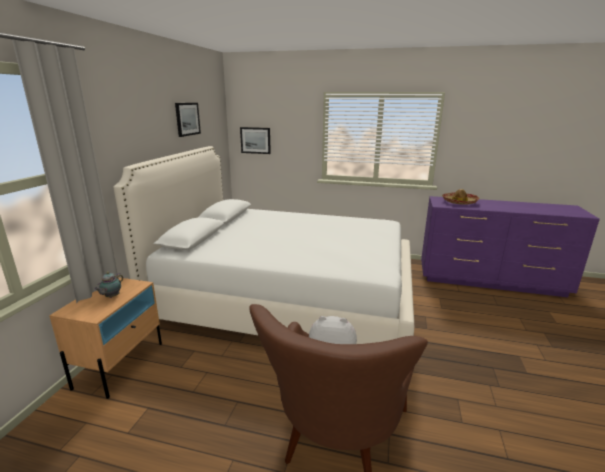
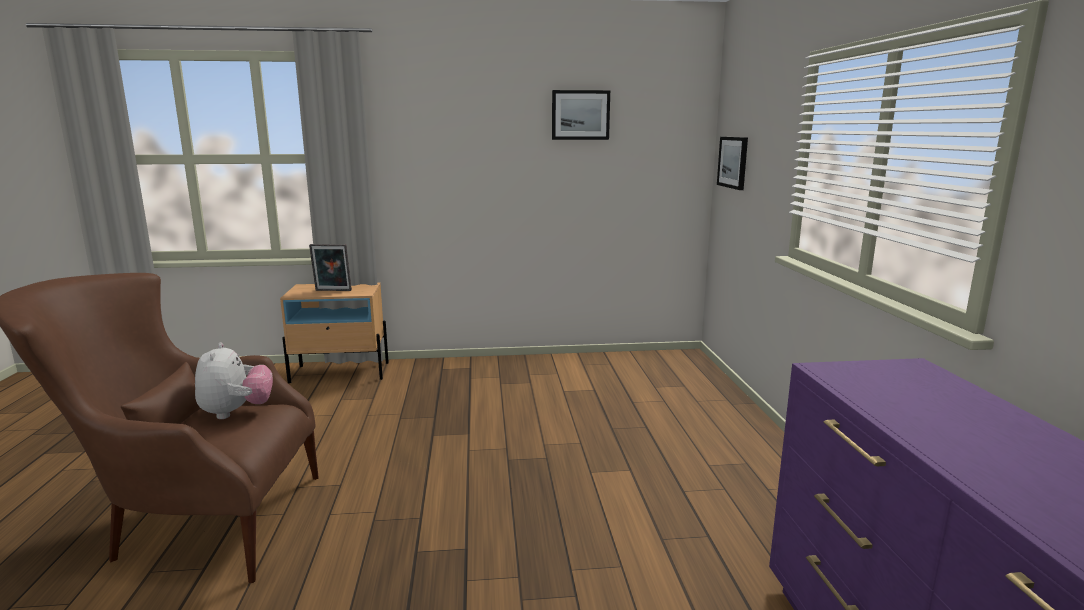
camera: 70 degrees right, 5 degrees down
(111, 297) = (332, 291): teapot -> picture frame
(288, 299) = (533, 428): white bed -> none
(459, 202) = (926, 395): hat -> none

